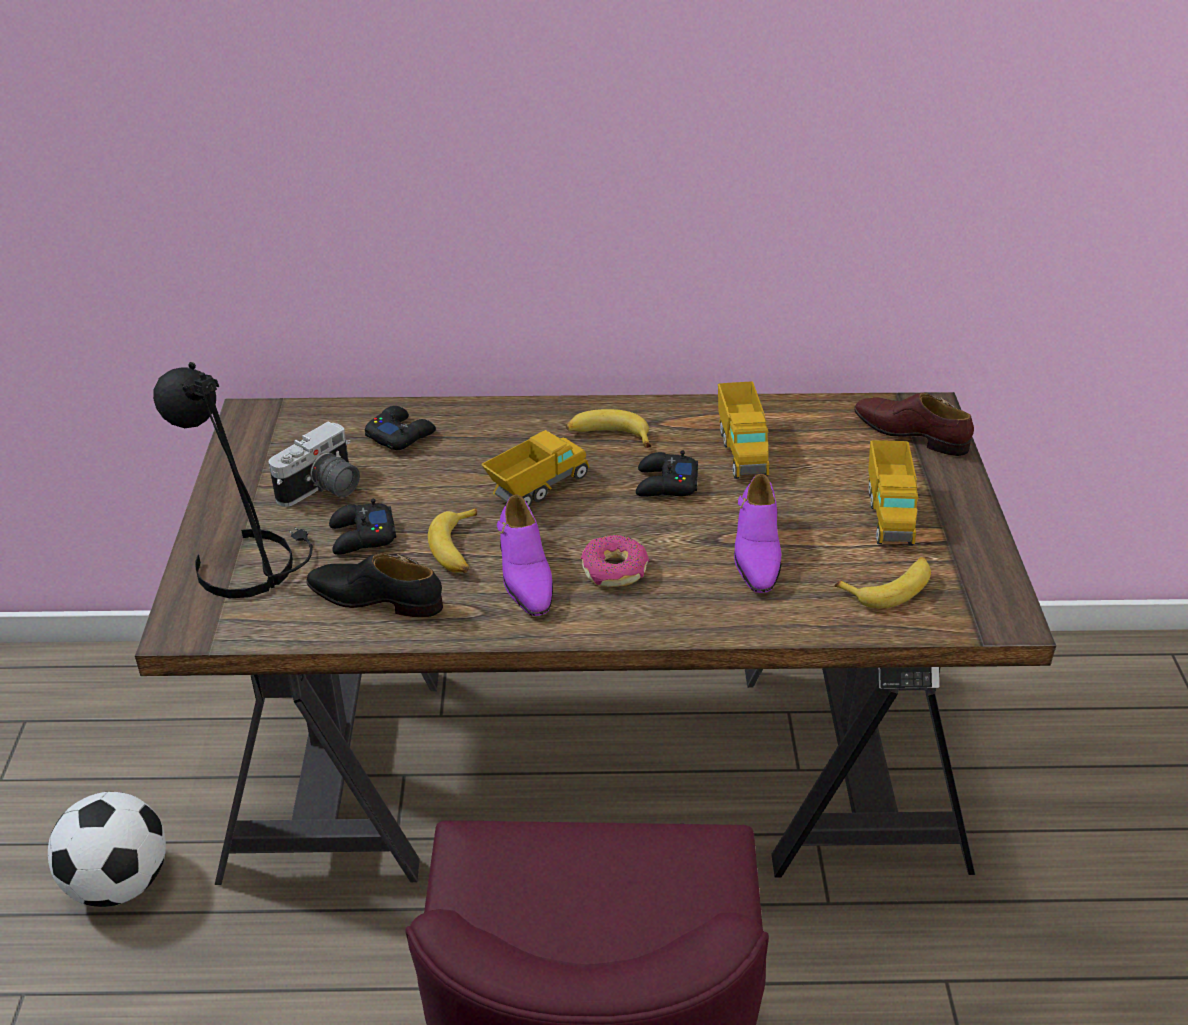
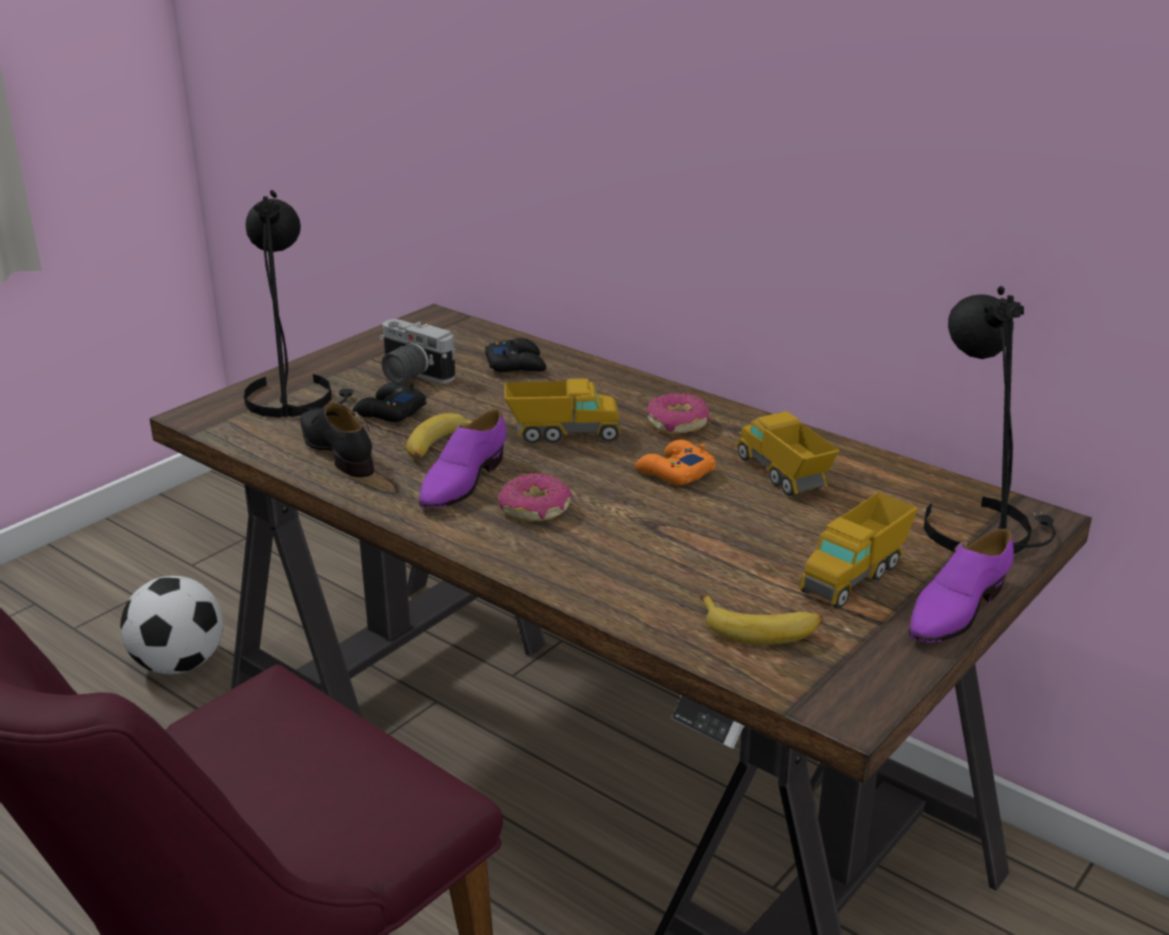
camera: 40 degrees right, 10 degrees down
(323, 490) = (409, 376): camera -> camera turned 45 degrees clockwise
(608, 436) = (678, 423): banana -> donut
(665, 484) = (674, 472): black game controller -> orange game controller
(741, 450) = (783, 476): toy truck -> toy truck turned 120 degrees clockwise
(756, 552) = (675, 549): purple shoe -> purple shoe (955, 610)
(910, 433) = (982, 528): brown shoe -> black table lamp

